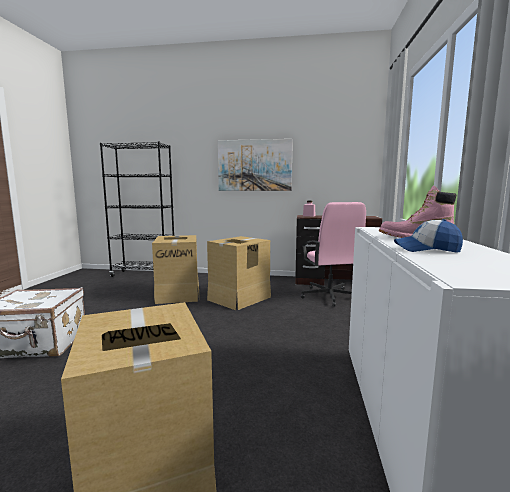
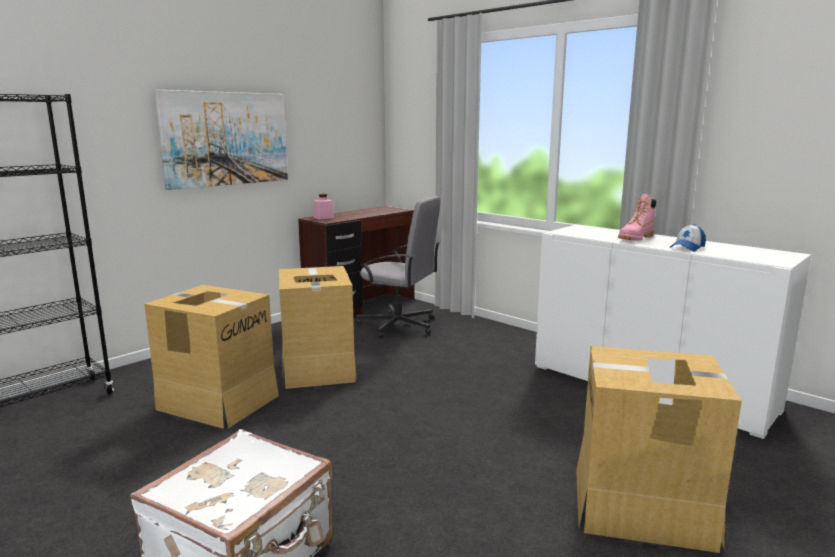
camera: 55 degrees left, 5 degrees up
(329, 296) = (398, 325): pink office chair -> grey office chair

